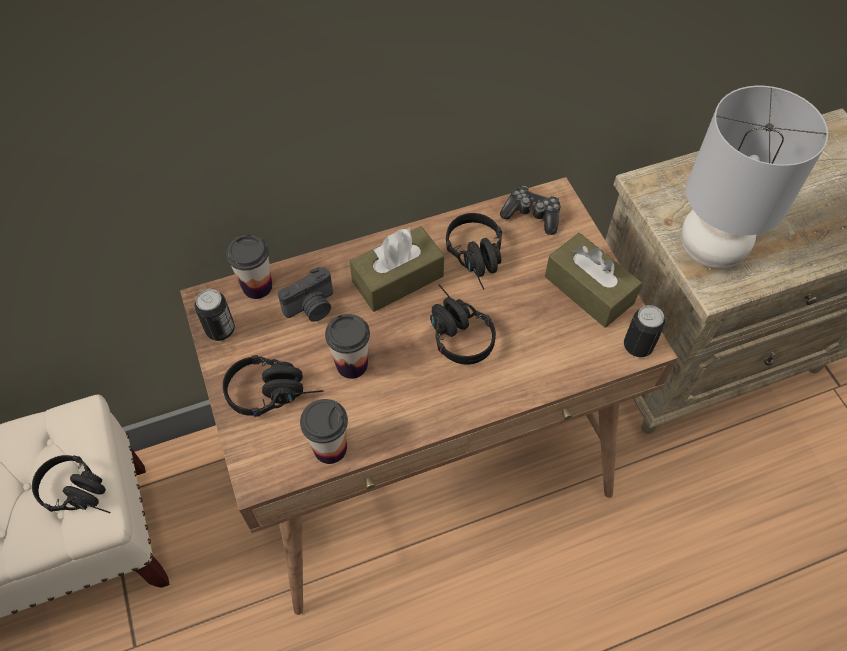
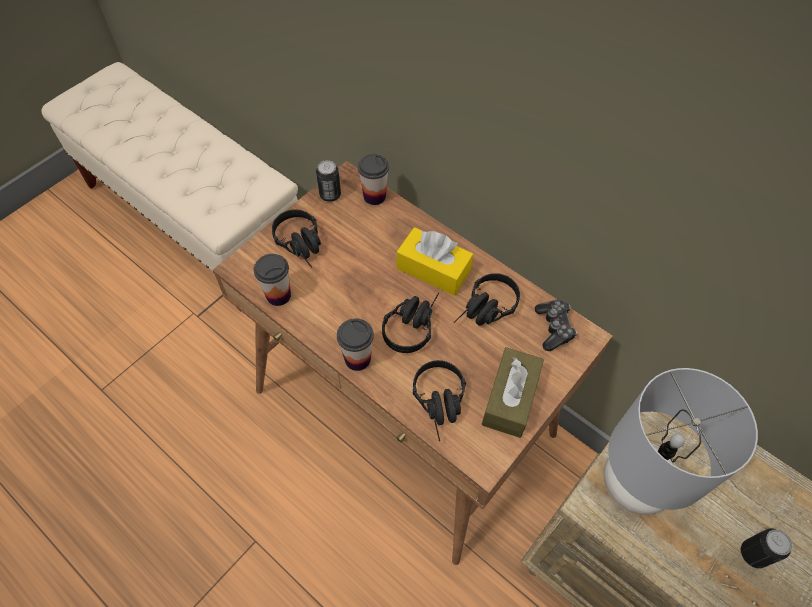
camera: 60 degrees right, 0 degrees up
(82, 493) = (227, 212): black headphones -> black headphones (441, 405)
(312, 307) = (377, 233): camera -> none
(352, 364) = (347, 276): cup -> cup (357, 359)
(398, 279) = (433, 269): brown tissue box -> yellow tissue box
(638, 346) = (480, 457): can -> can (753, 554)

